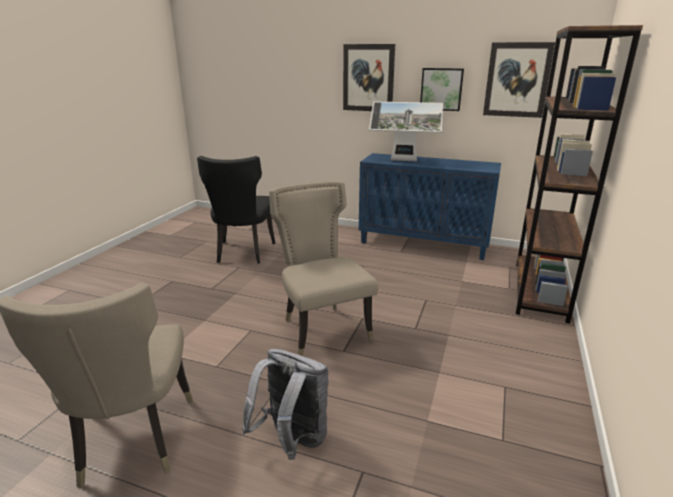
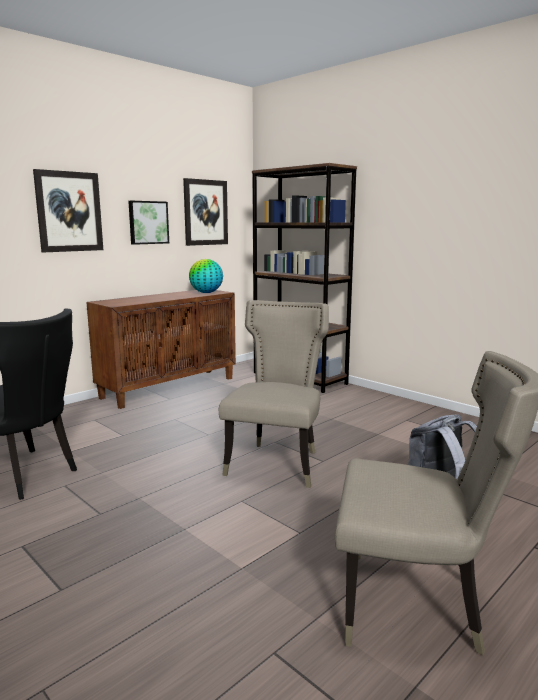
camera: 65 degrees left, 10 degrees down
(322, 329) = (277, 463): beige chair -> beige chair turned 105 degrees clockwise
(403, 160) = (142, 299): monitor -> none
(424, 244) = (169, 387): blue cabinet -> brown cabinet
(474, 167) = (206, 293): none -> globe

